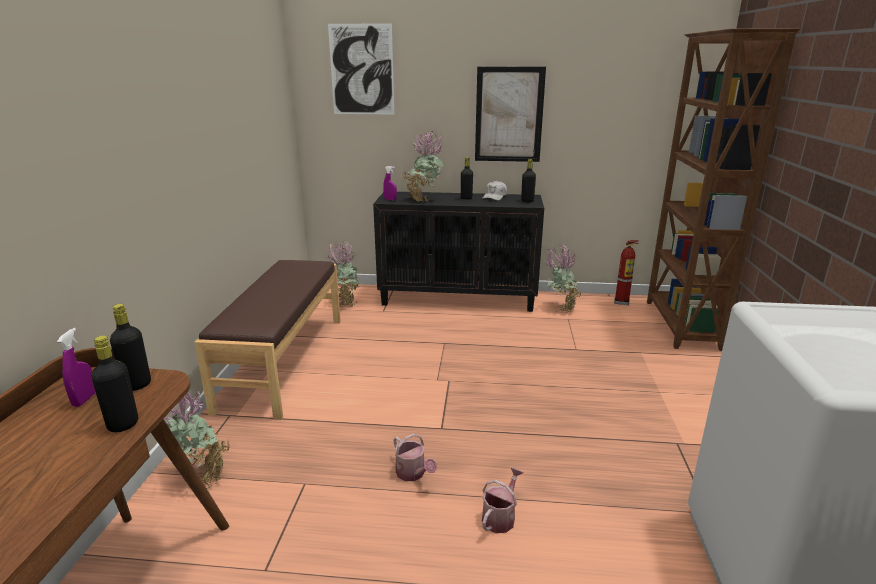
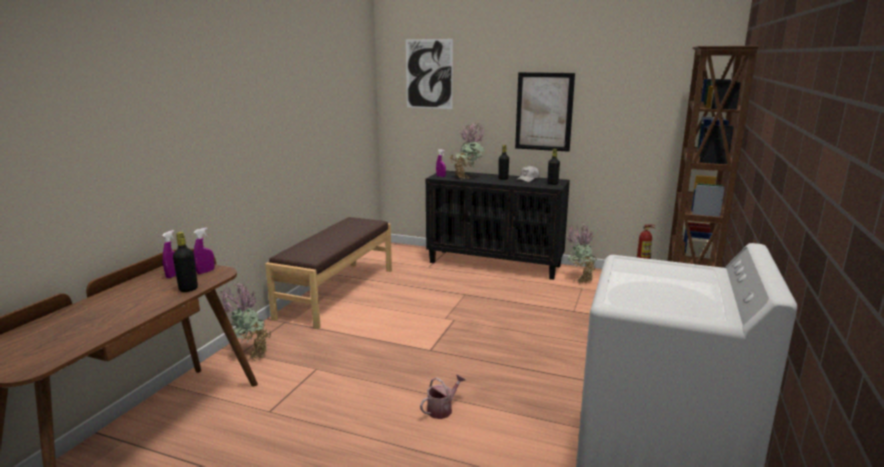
camera: 15 degrees right, 5 degrees down
(137, 385) = (205, 272): black bottle -> purple spray bottle
(344, 303) = (401, 258): potted plant -> none
(413, 474) = (393, 374): watering can -> none

